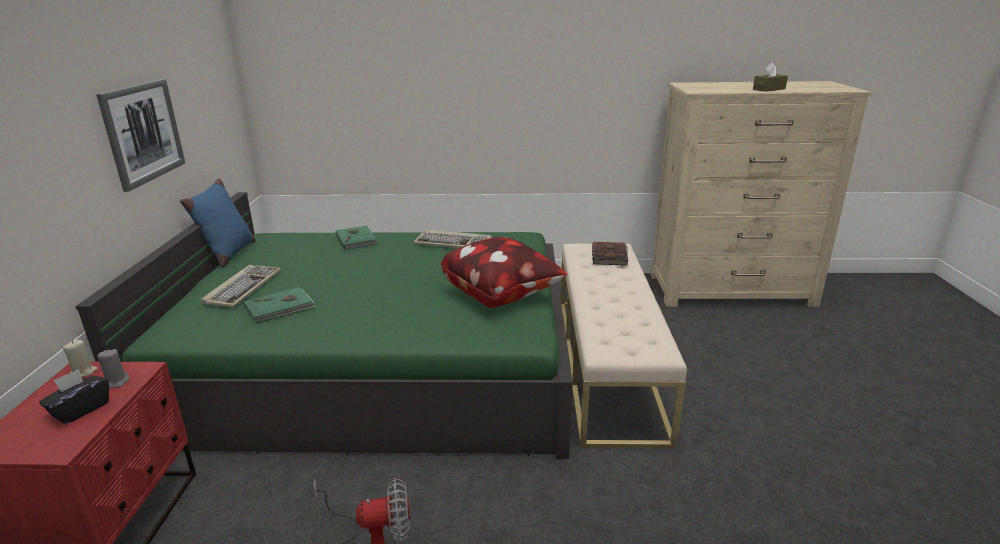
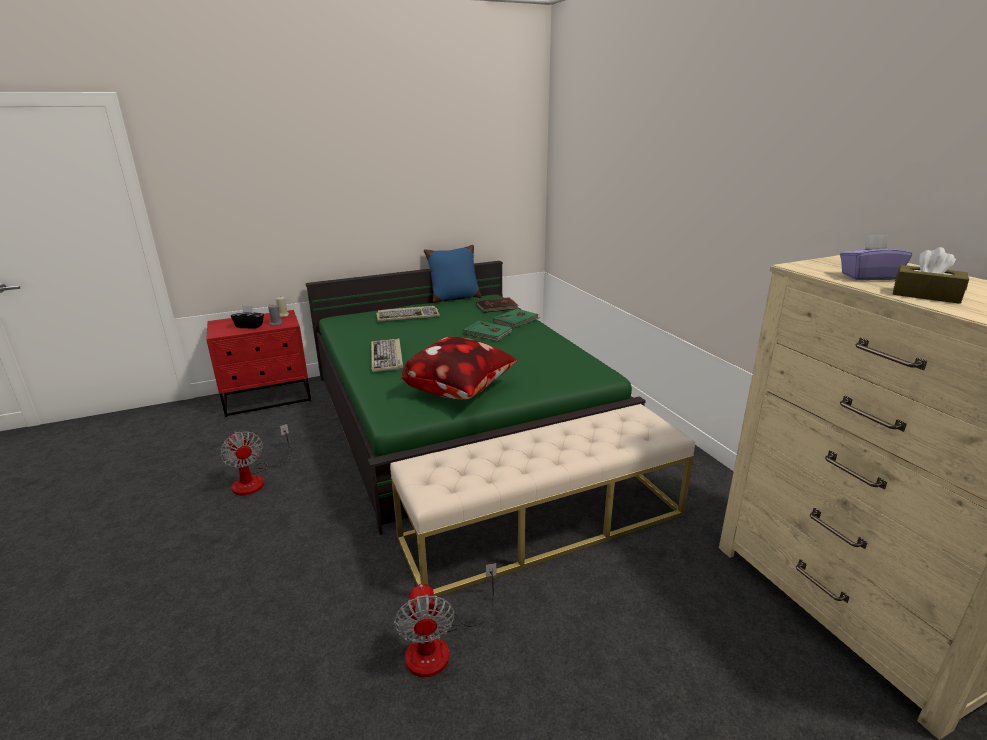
camera: 65 degrees right, 0 degrees up
(143, 132) = (405, 199): picture -> none
(280, 308) = (388, 332): green book -> green book (487, 333)
(454, 243) = (549, 351): keyboard -> keyboard (387, 357)
(610, 255) = (633, 432): brown book -> brown book (497, 307)
(728, 88) = (868, 276): none -> purple tissue box
(730, 450) = (440, 646): none -> fan

